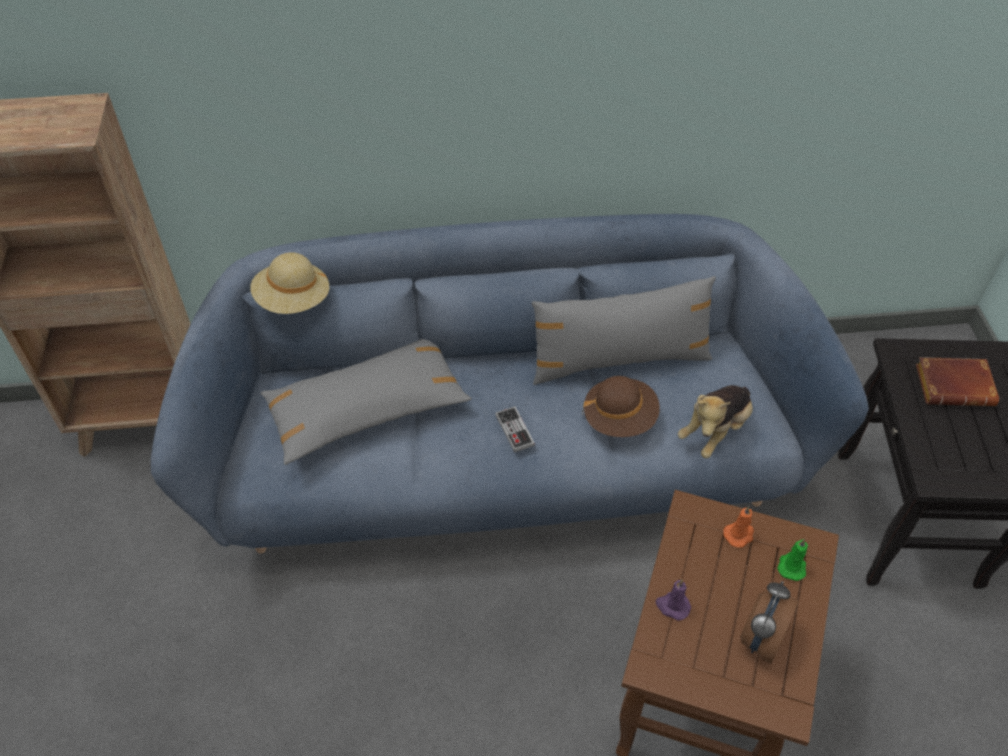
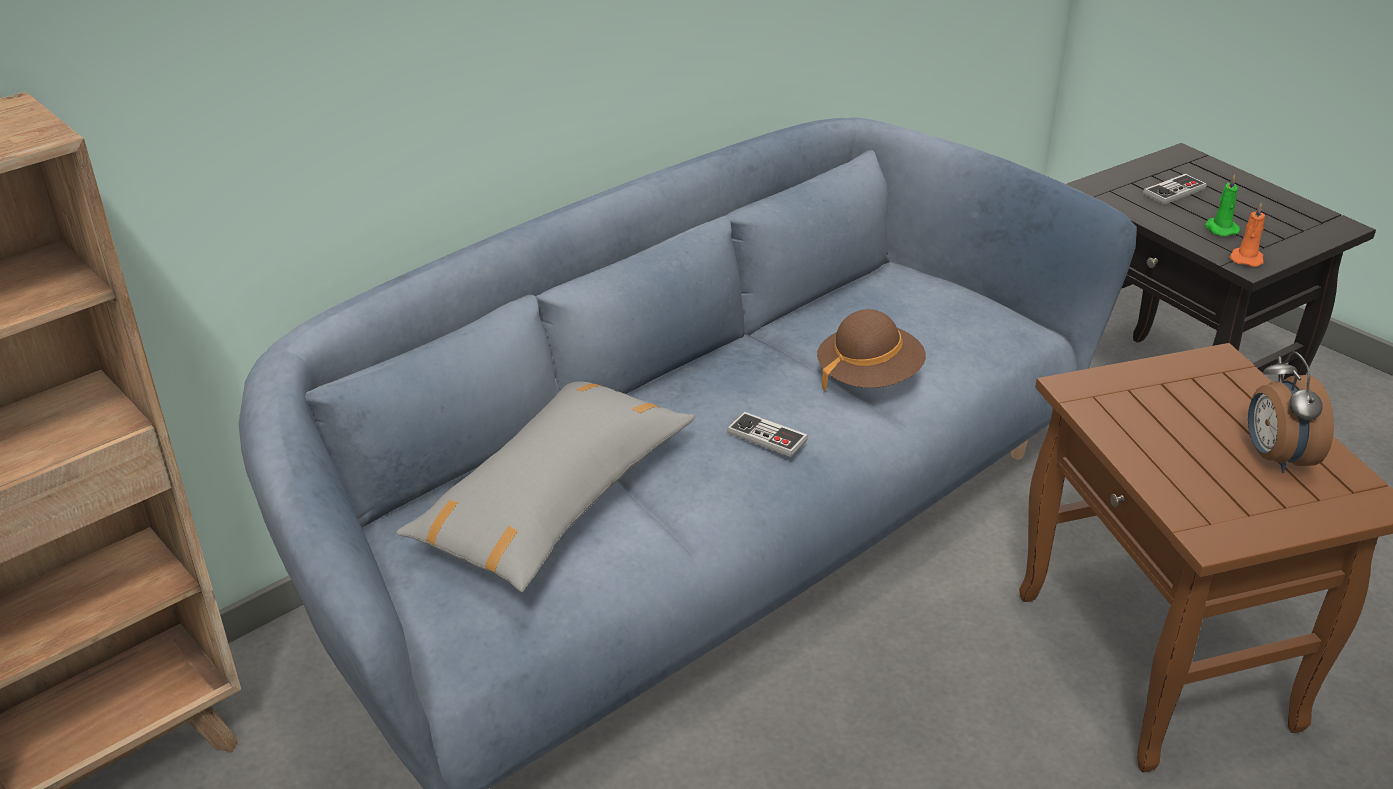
camera: 35 degrees left, 15 degrees down
(293, 300) = (385, 376): beige hat -> none
(619, 360) = (809, 324): grey pillow -> none
(672, 606) = (1163, 474): purple candle -> none
(715, 430) = (977, 345): plush toy -> none
(739, 534) = (1145, 384): orange candle -> orange candle (1246, 258)
(791, 566) = (1224, 386): green candle -> green candle (1220, 229)
(955, 385) = (1174, 191): brown book -> game controller

